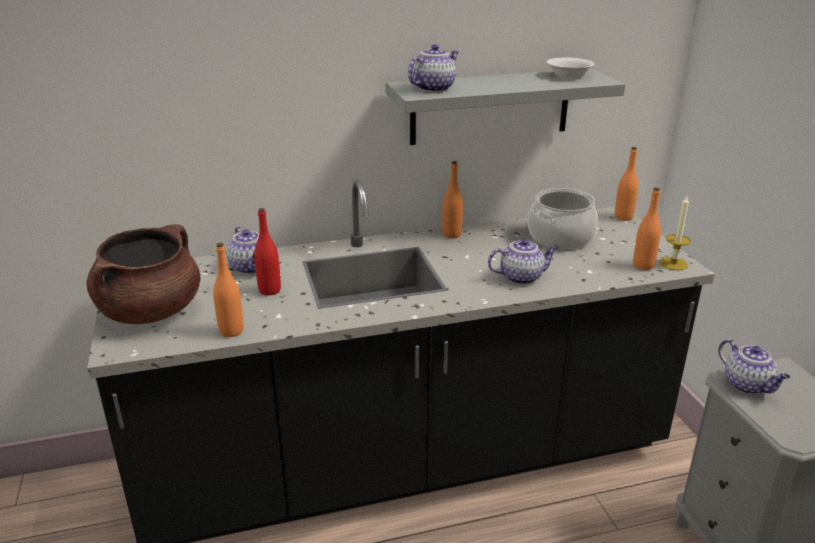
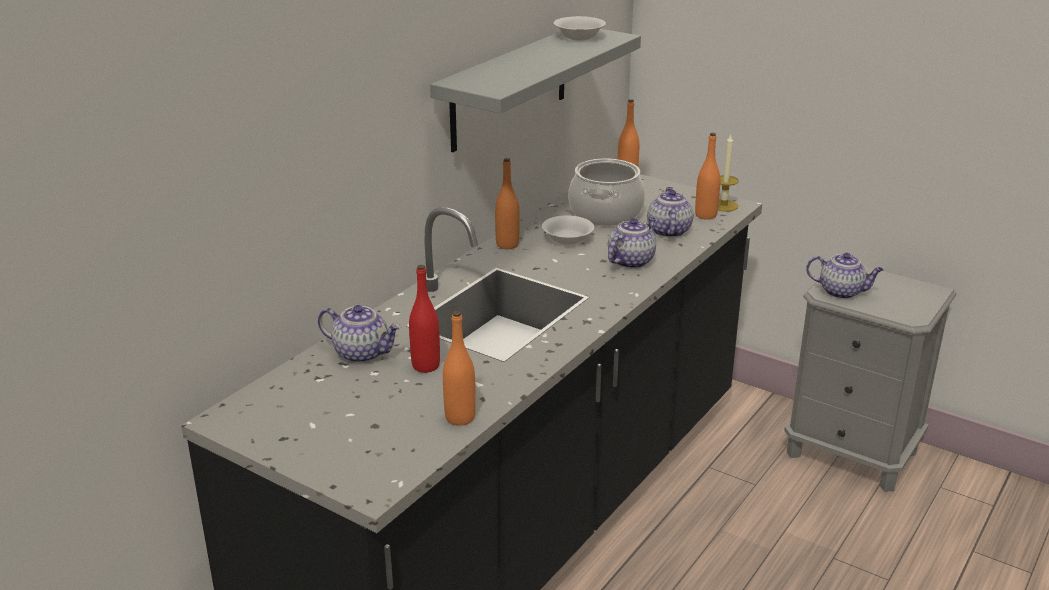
camera: 40 degrees left, 0 degrees up
(151, 311) = (337, 440): brown cooking pot -> none
(433, 88) = (495, 79): teapot -> teapot (668, 231)
(500, 245) = (567, 239): none -> white bowl

